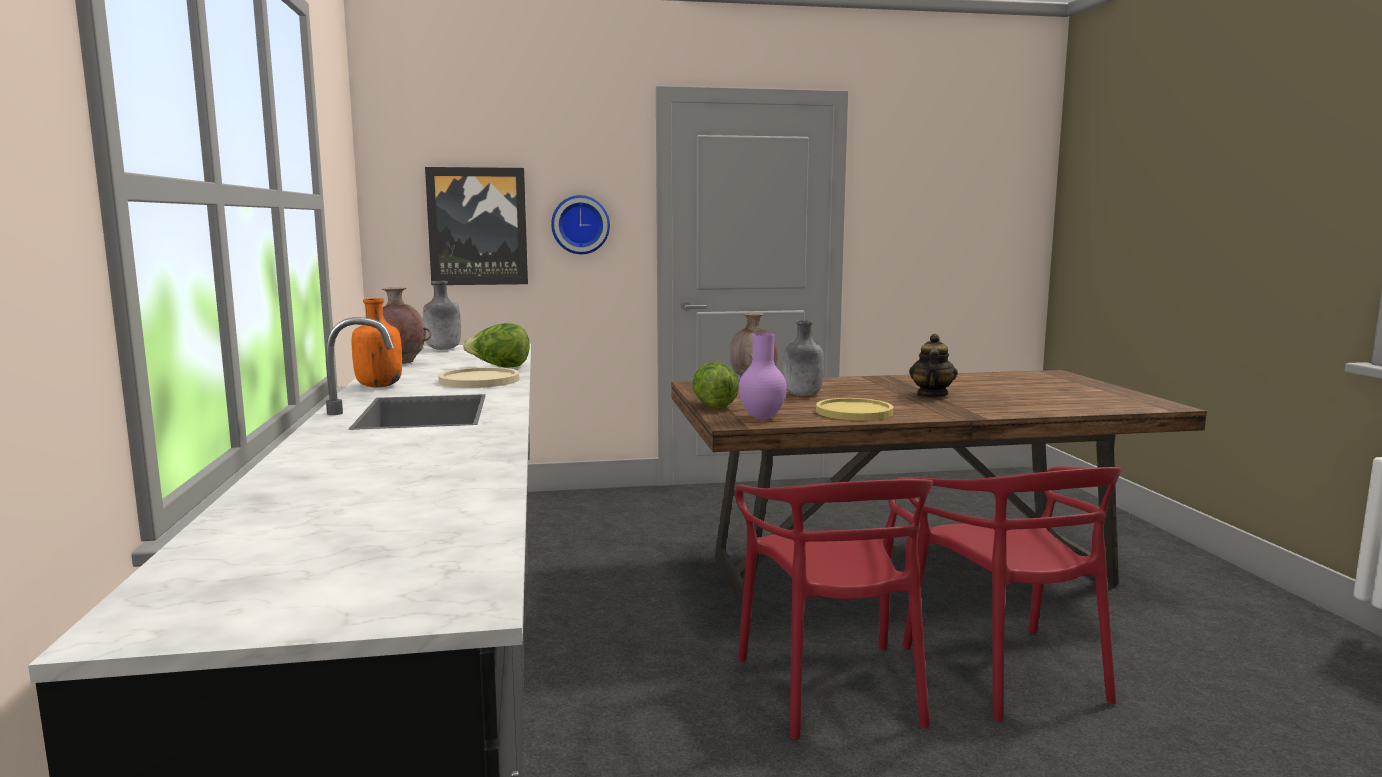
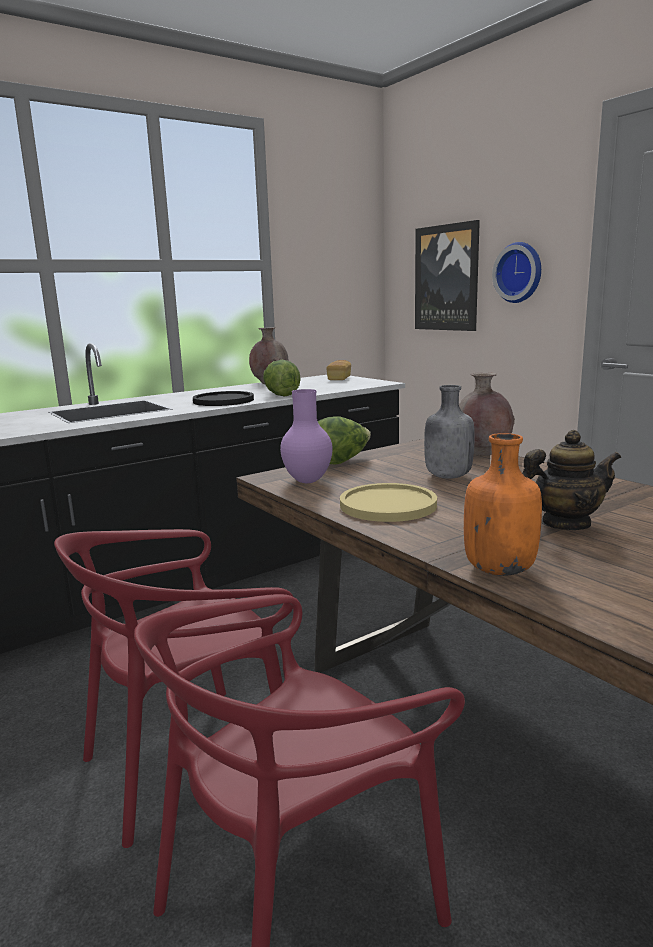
camera: 65 degrees right, 5 degrees up
(378, 386) = (183, 394): orange bottle -> orange bottle (499, 569)
(443, 349) = (339, 379): grey bottle -> bread
(479, 380) = (223, 400): beige plate -> black plate

